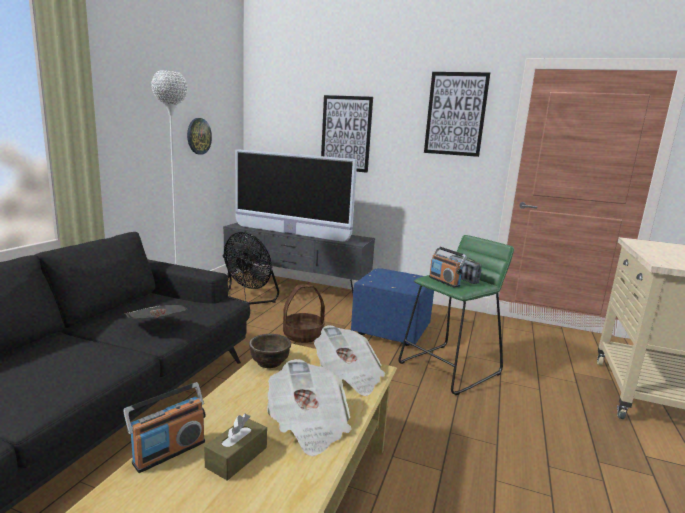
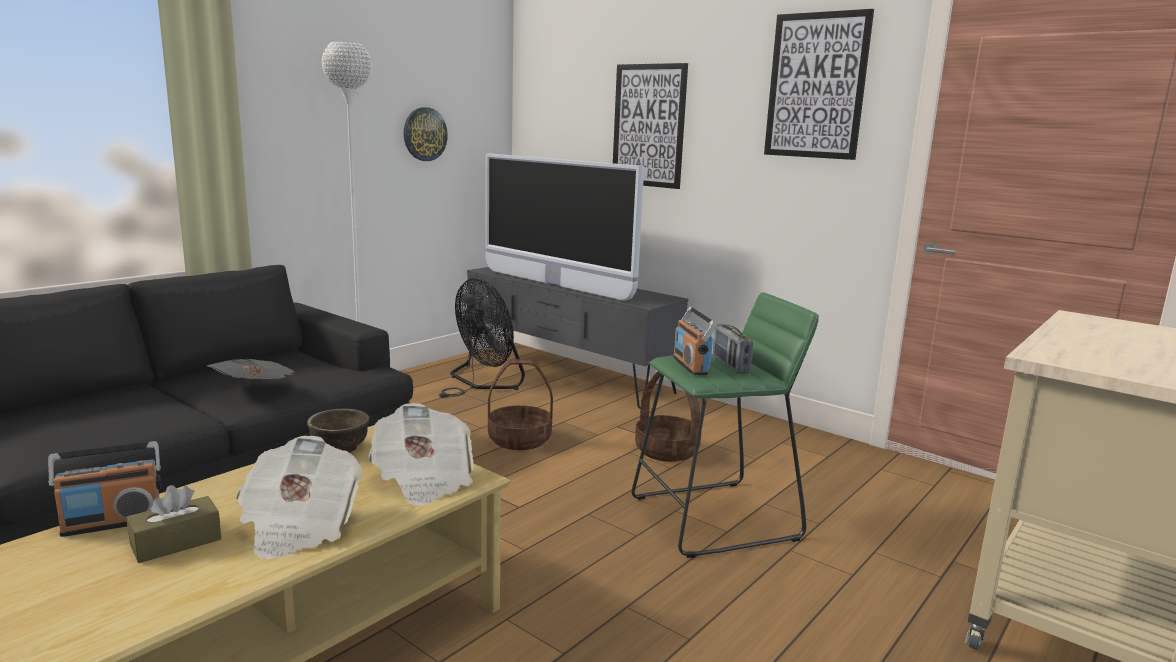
camera: 20 degrees right, 0 degrees up
(392, 330) = (667, 450): blue ottoman -> basket

